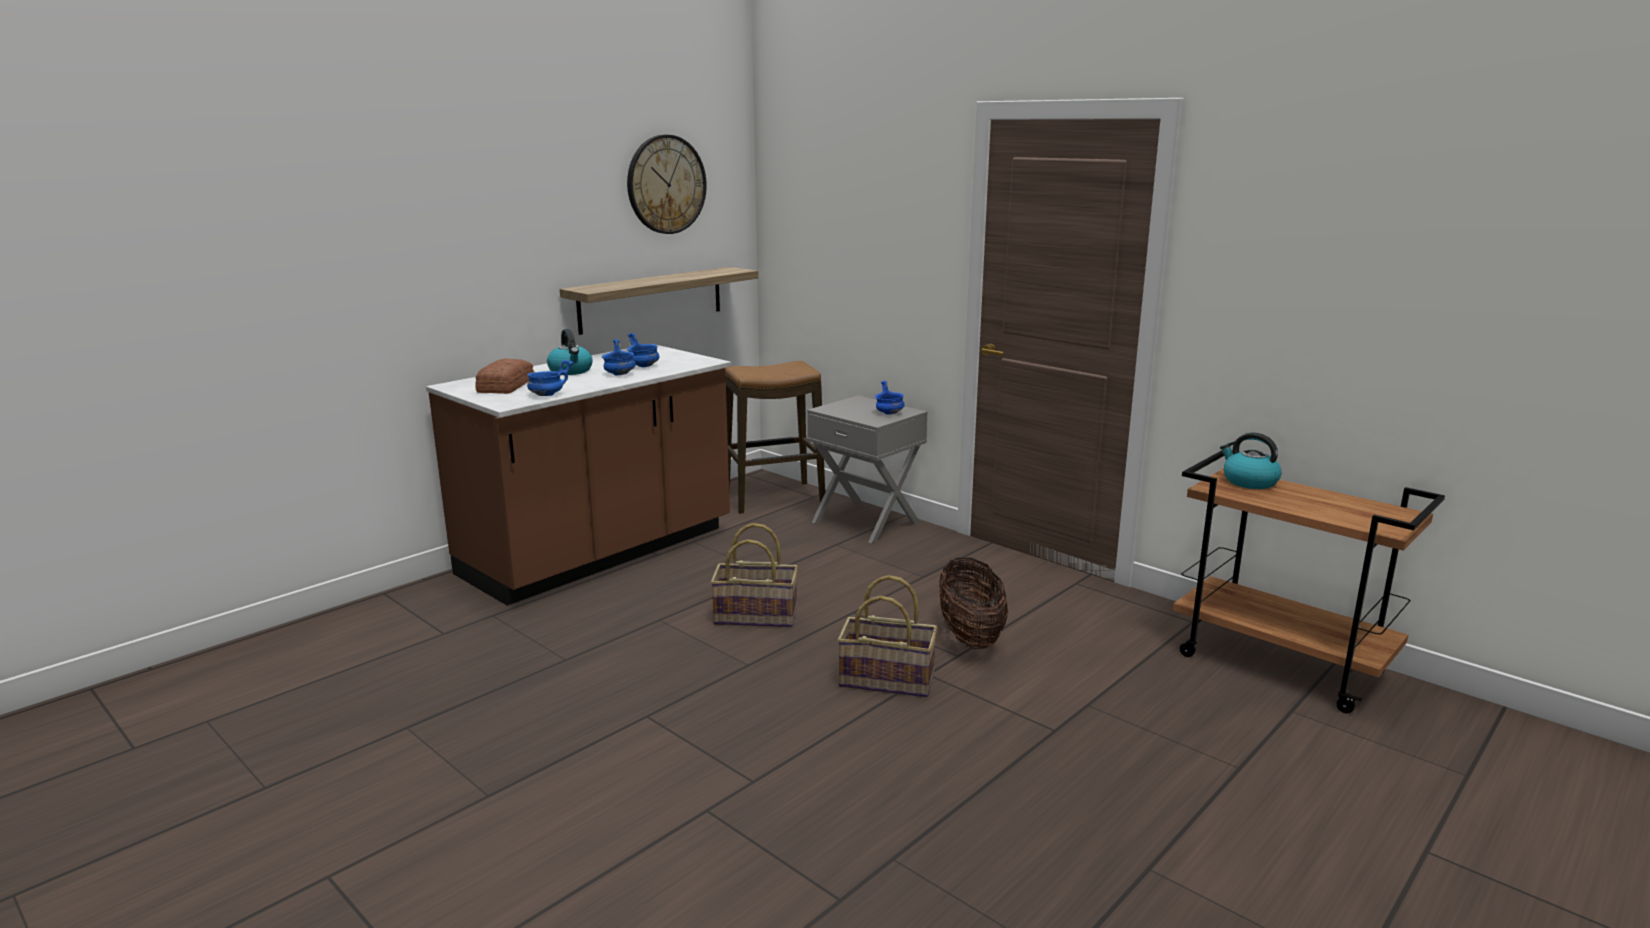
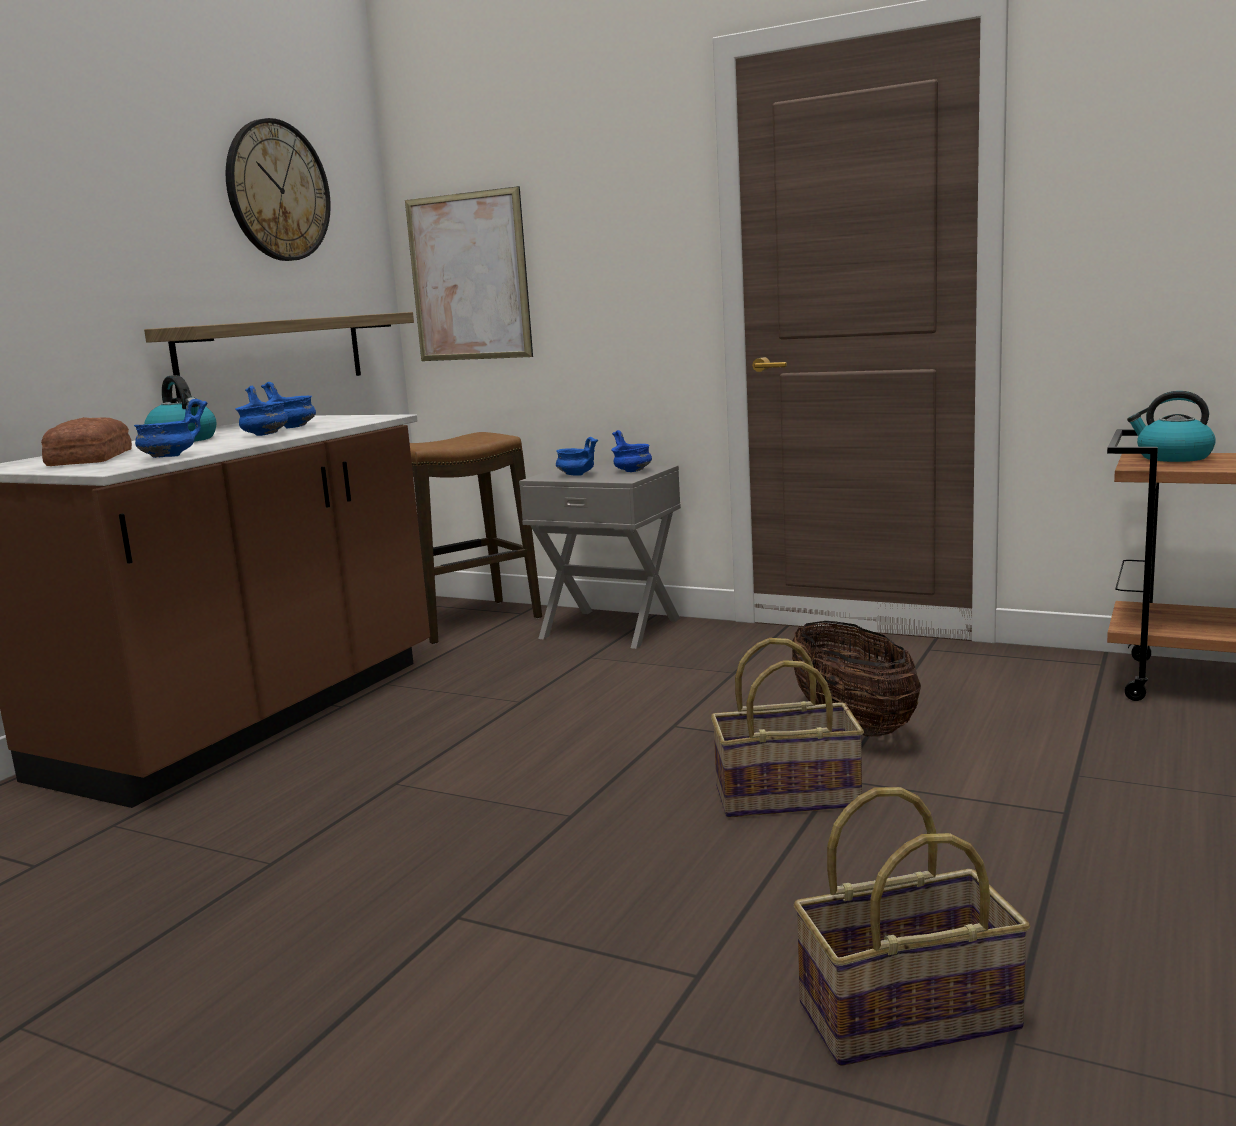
camera: 15 degrees left, 5 degrees down
(756, 616) = (539, 753): basket -> basket (908, 1013)
(803, 247) = (469, 277): none -> picture
(849, 410) = (578, 475): none -> blue bowl

